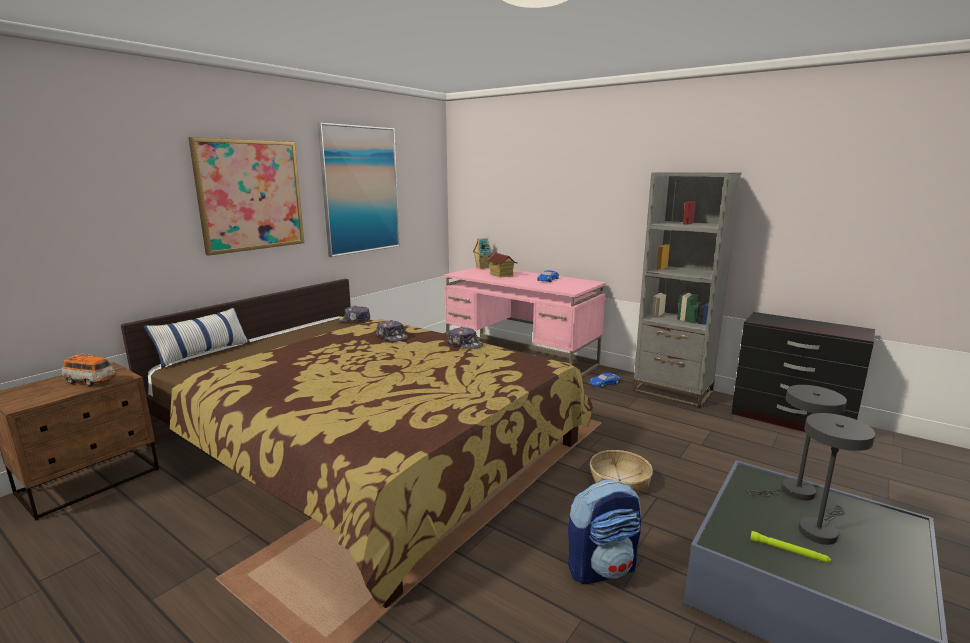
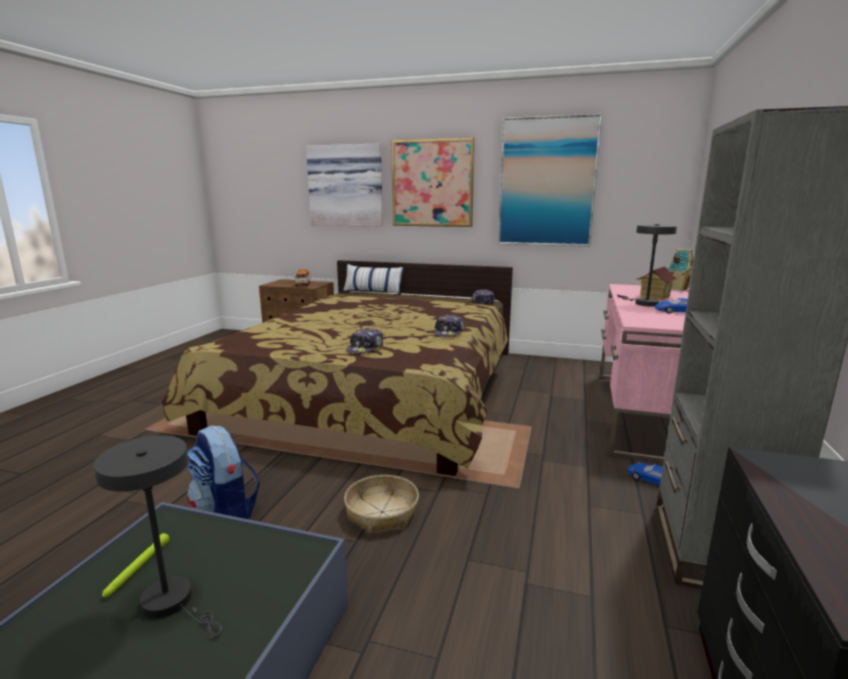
camera: 70 degrees right, 0 degrees up
(116, 204) = (346, 186): none -> picture
(392, 337) = (441, 313): cap -> cap (365, 348)
(792, 492) = (267, 589): grey table lamp -> grey table lamp (643, 303)

